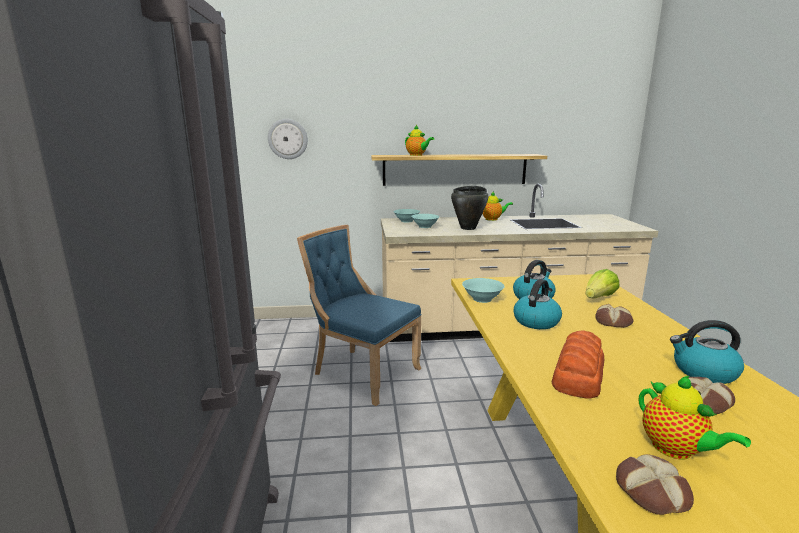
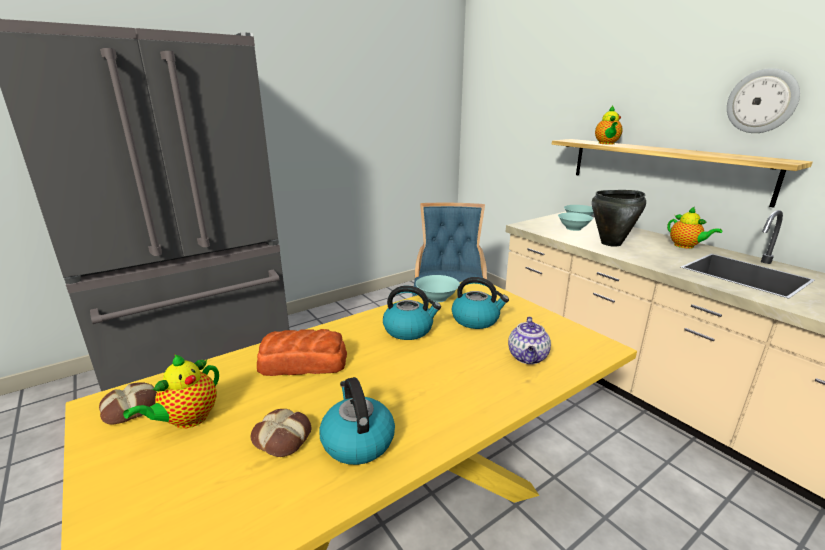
camera: 60 degrees right, 5 degrees up
(288, 139) = (505, 116): wall clock -> wall clock (762, 101)
(599, 298) = (528, 357): lettuce -> teapot
(613, 321) = (457, 372): bread -> none

